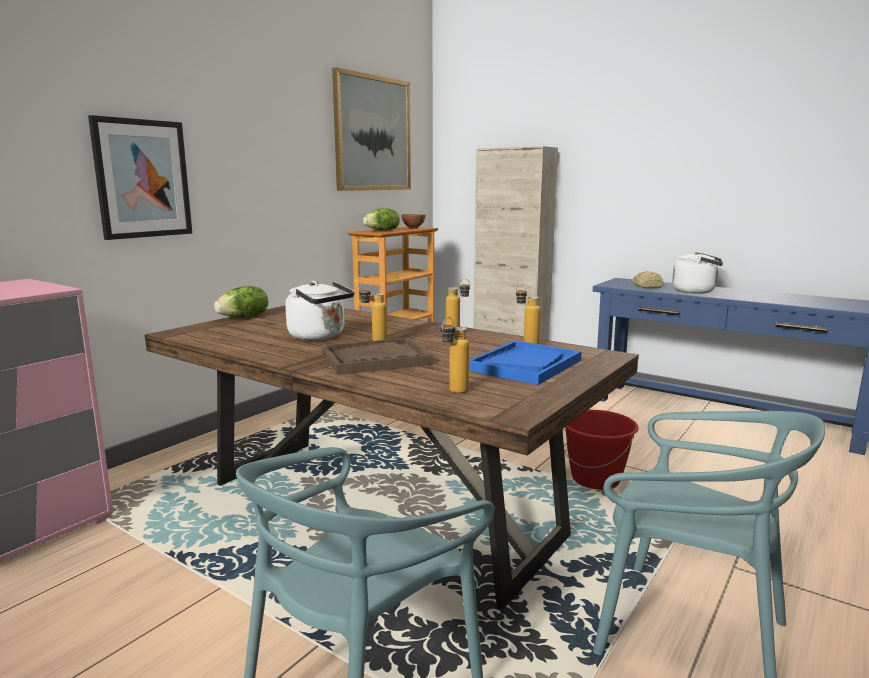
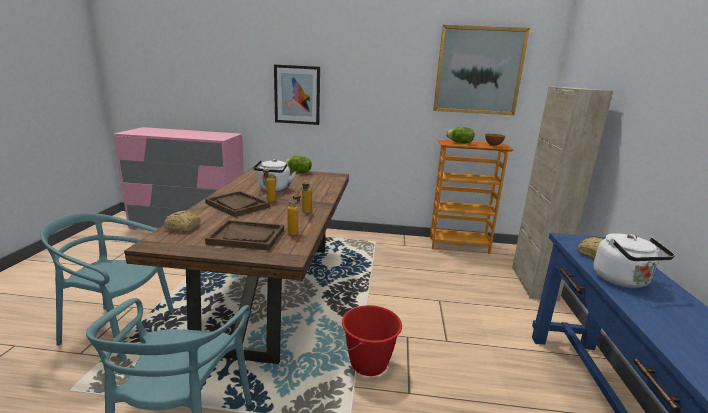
camera: 60 degrees right, 5 degrees up
(453, 392) = (183, 228): bottle -> bread
(525, 365) = (247, 237): blue tray -> brown tray

